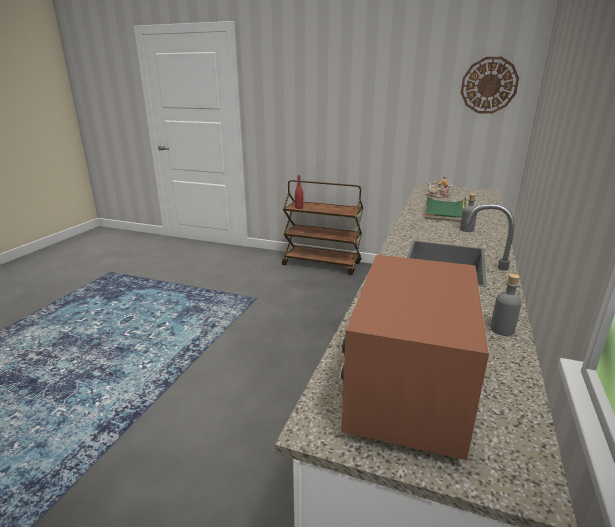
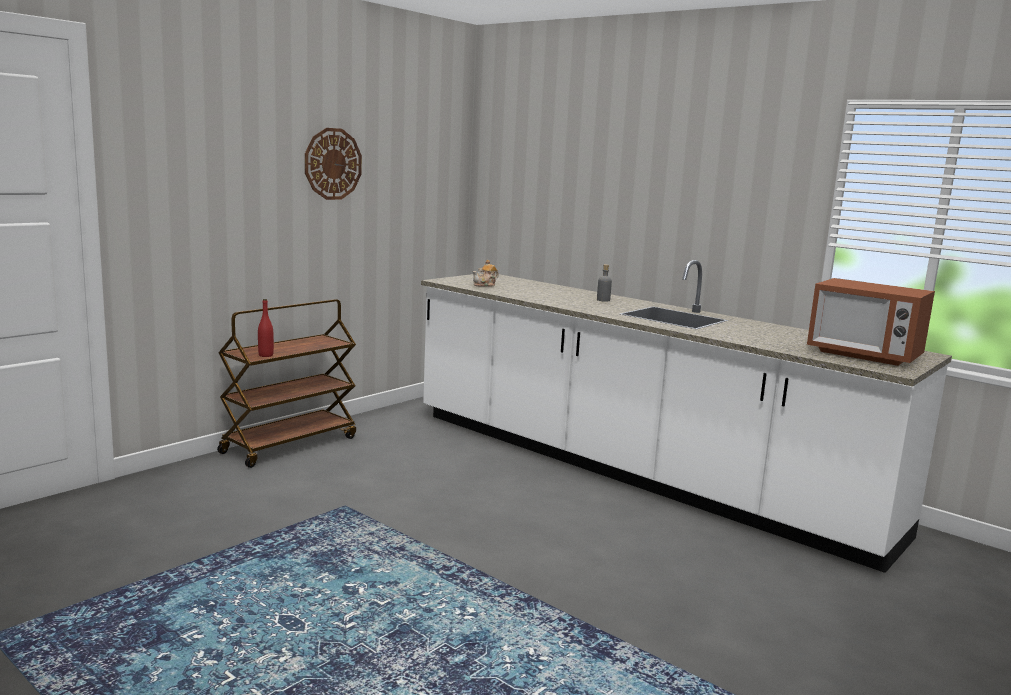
camera: 70 degrees left, 10 degrees down
(444, 210) = (540, 293): green tray -> none
(489, 85) = (436, 157): wall clock -> wall clock (333, 164)
(502, 330) = (792, 330): grey bottle -> none

